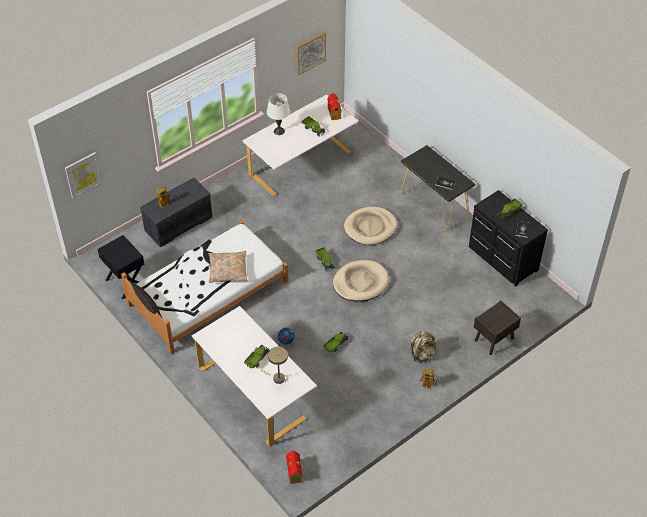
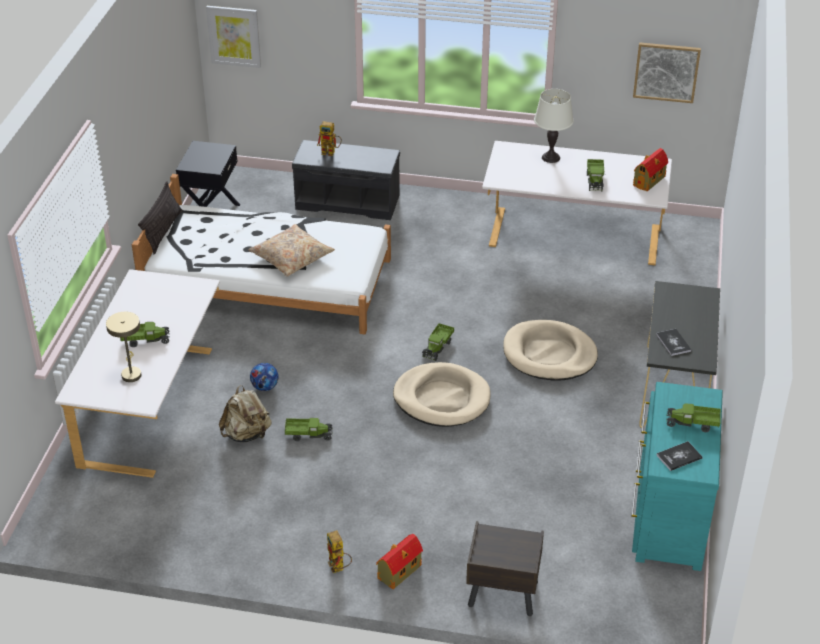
camera: 50 degrees right, 10 degrees down
(294, 473) = (51, 516): toy house -> toy house (398, 572)
(422, 354) = (387, 529): beige backpack -> beige backpack (247, 434)
(502, 259) = (667, 517): black dresser -> turquoise dresser

